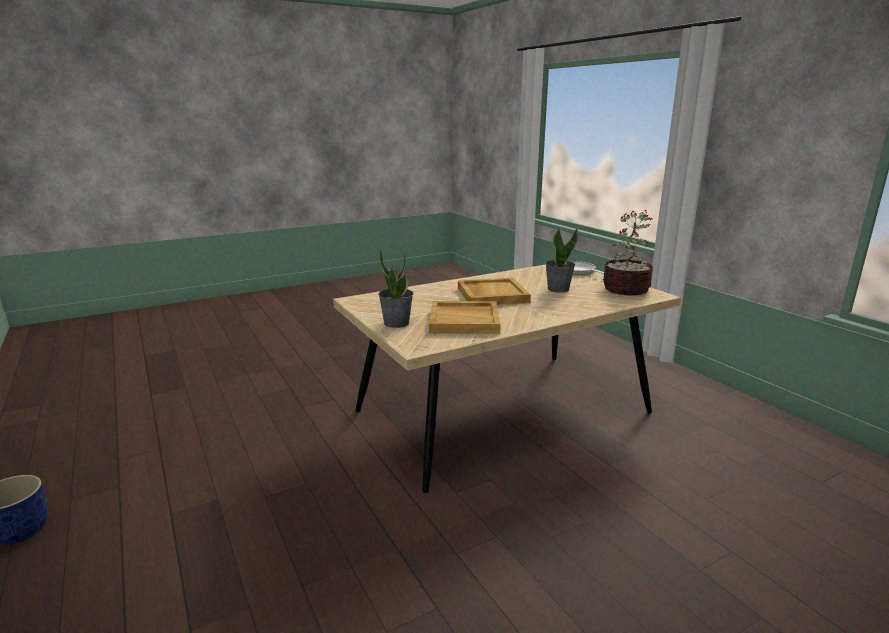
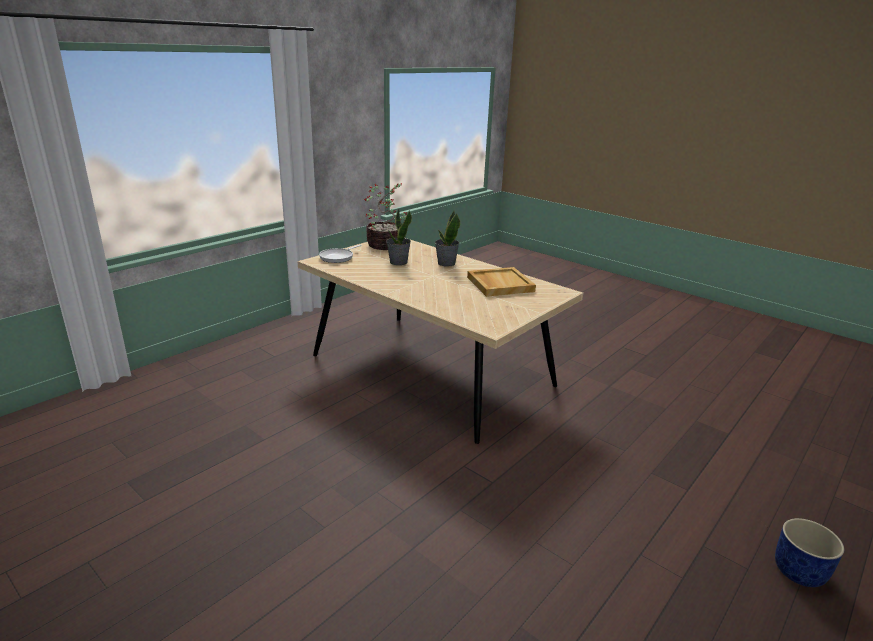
camera: 110 degrees left, 5 degrees up
(396, 323) = (528, 304): potted plant -> potted plant (446, 263)
(491, 295) = (431, 281): beige tray -> none

